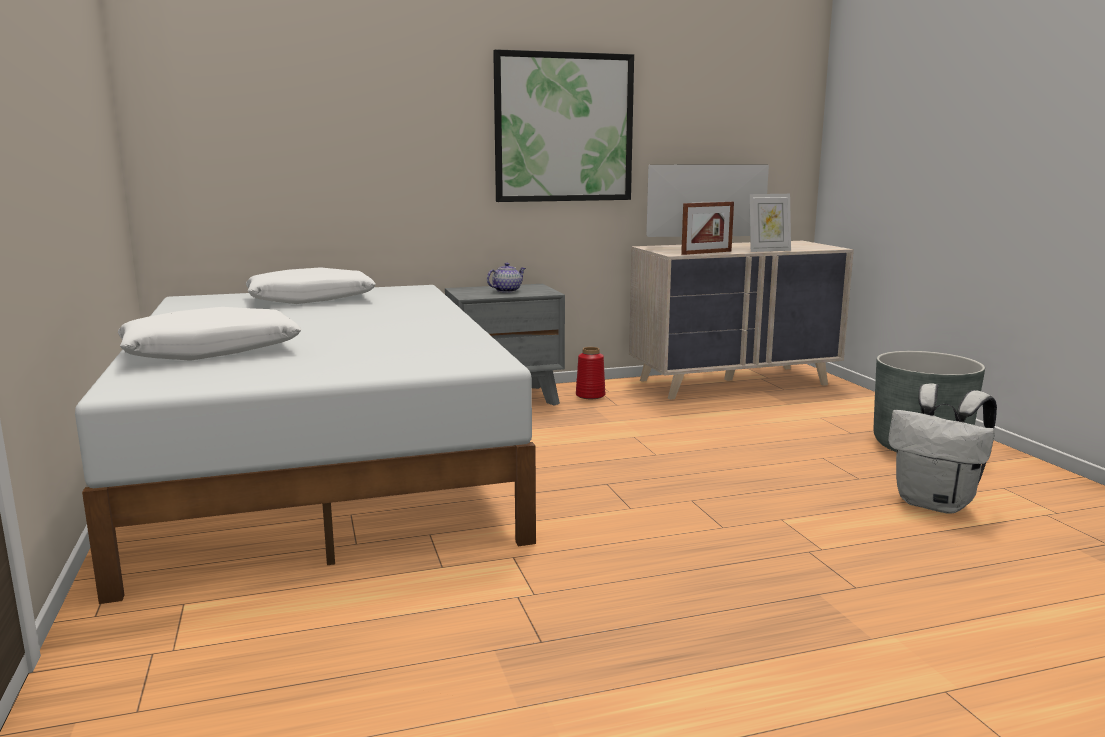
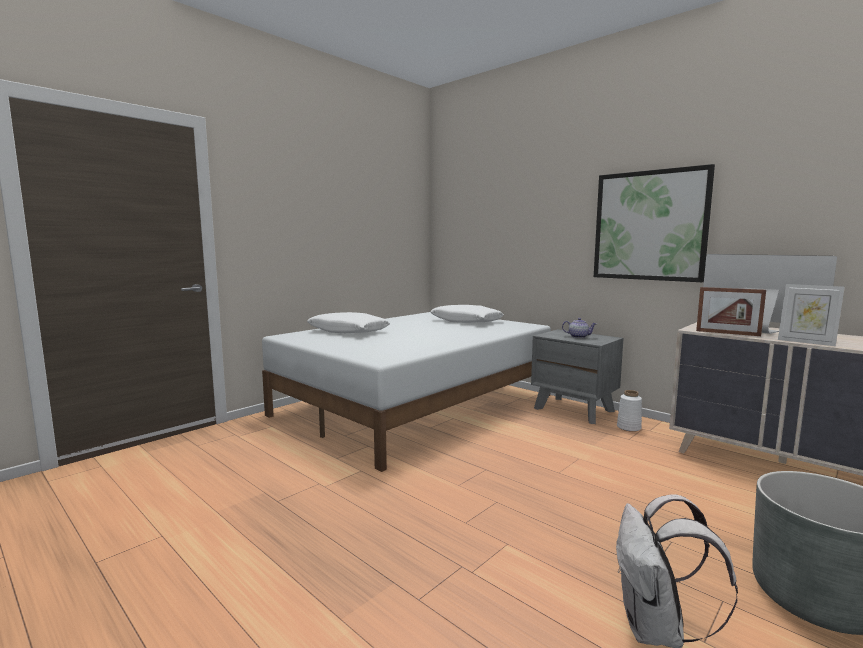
camera: 60 degrees right, 5 degrees down
(590, 395) = (629, 428): red vase -> white vase

